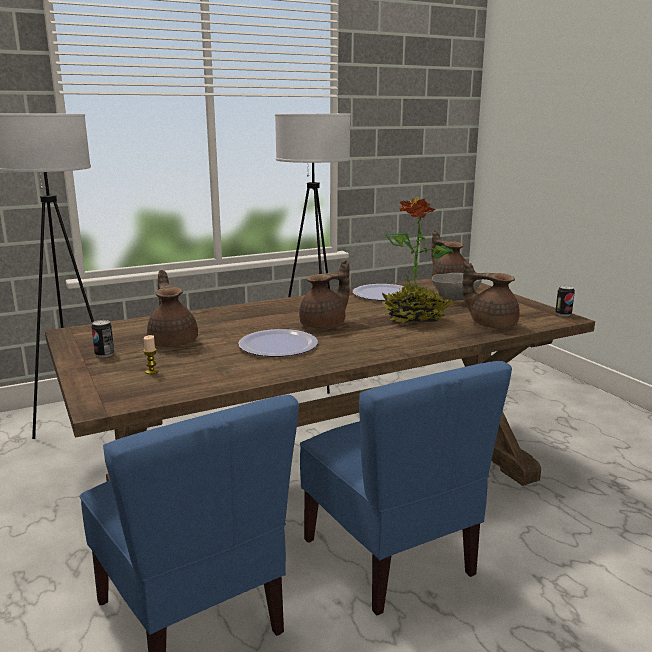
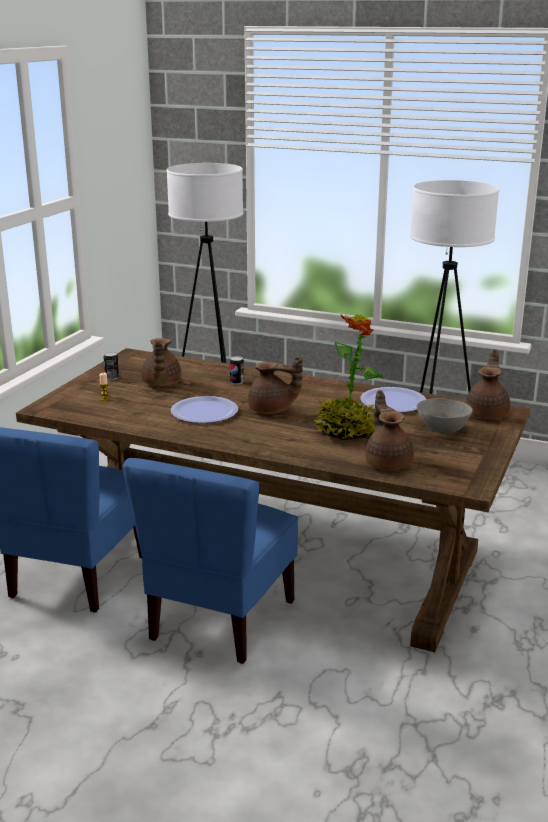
camera: 50 degrees right, 5 degrees up
(173, 342) = (161, 384): brown teapot -> brown teapot turned 150 degrees clockwise
(563, 314) = (481, 483): can -> can (237, 382)

